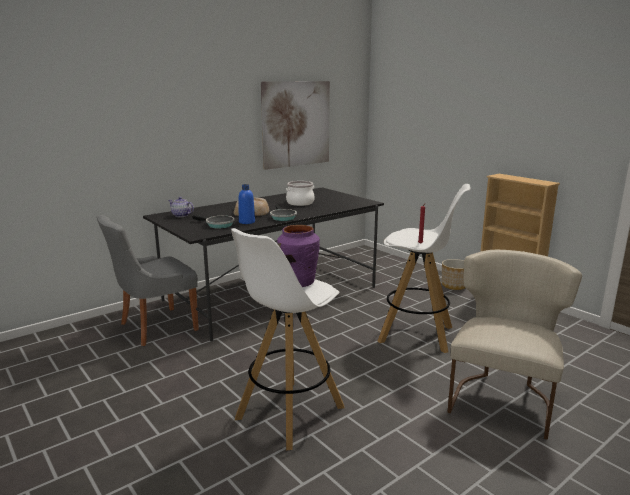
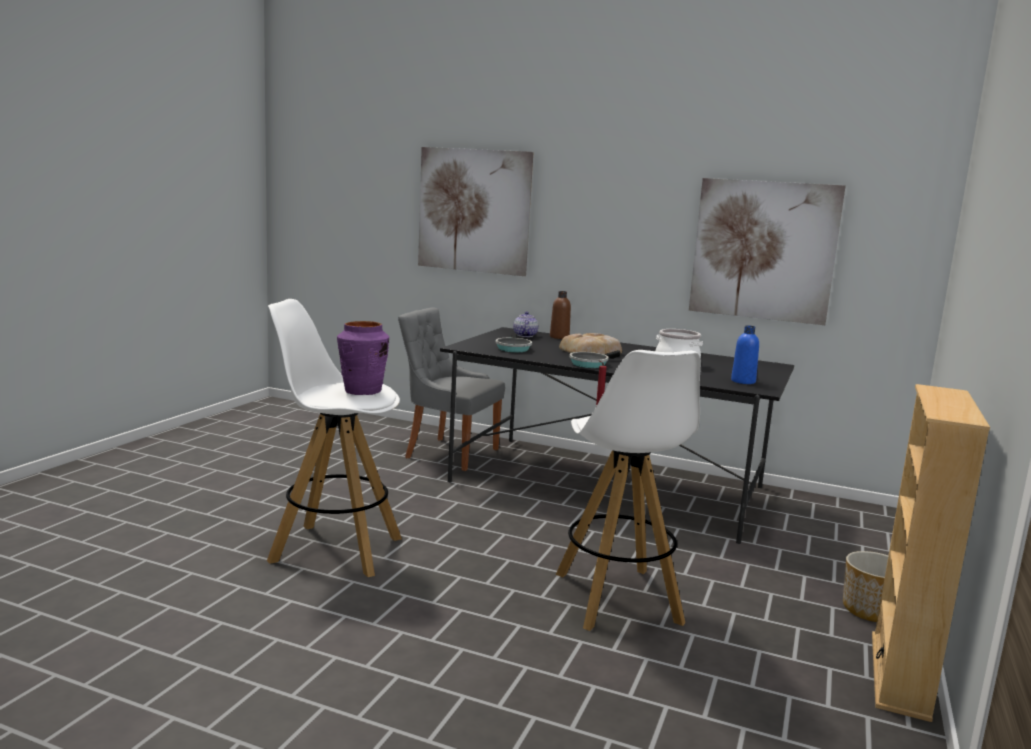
camera: 60 degrees right, 5 degrees down
(94, 123) = (474, 211): none -> picture
(199, 209) = (559, 337): none -> brown bottle
(247, 222) = (543, 355): blue bottle -> blue bottle (743, 381)
(502, 398) = (487, 693): beige chair -> none

